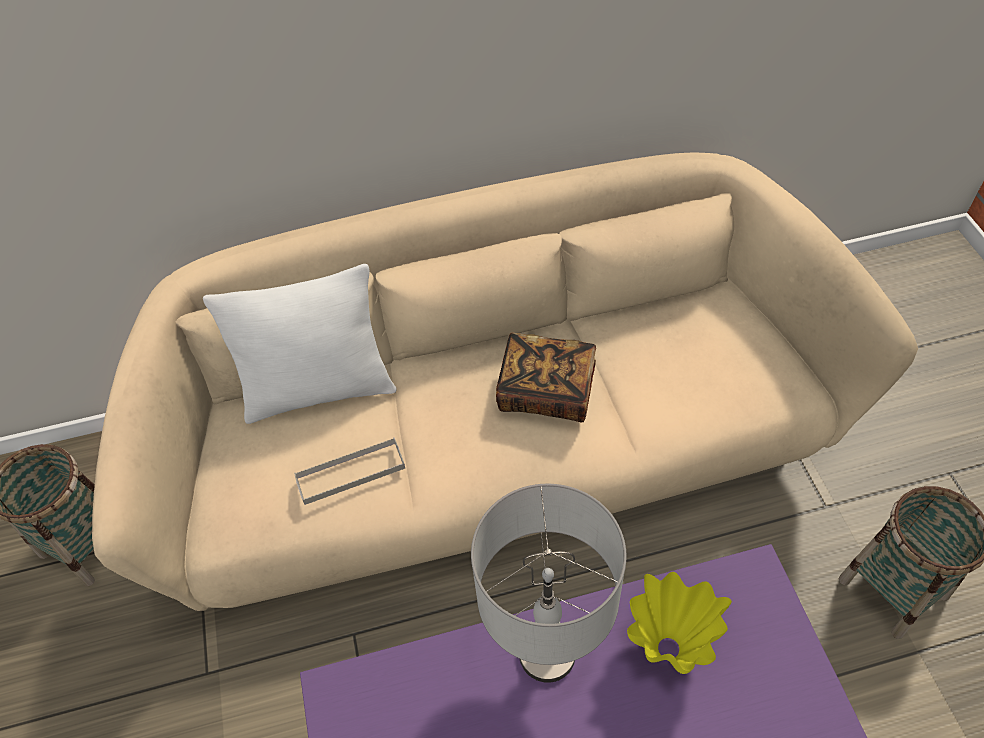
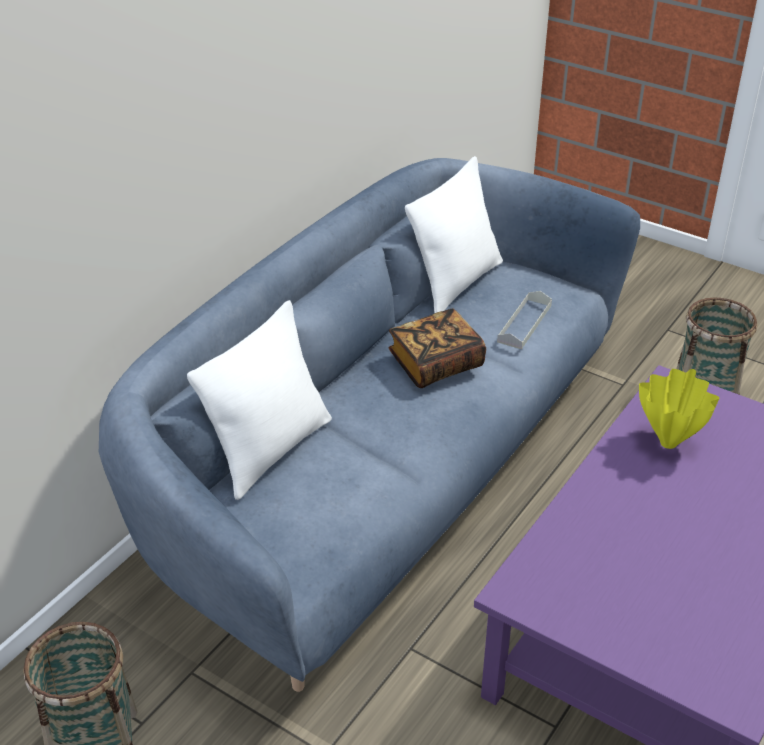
camera: 45 degrees left, 15 degrees down
(351, 473) = (358, 483): grey tray -> grey tray (524, 323)
(499, 452) = (384, 476): beige sofa -> blue sofa
(546, 654) = (609, 489): grey table lamp -> none
(669, 308) = (456, 283): none -> white pillow

